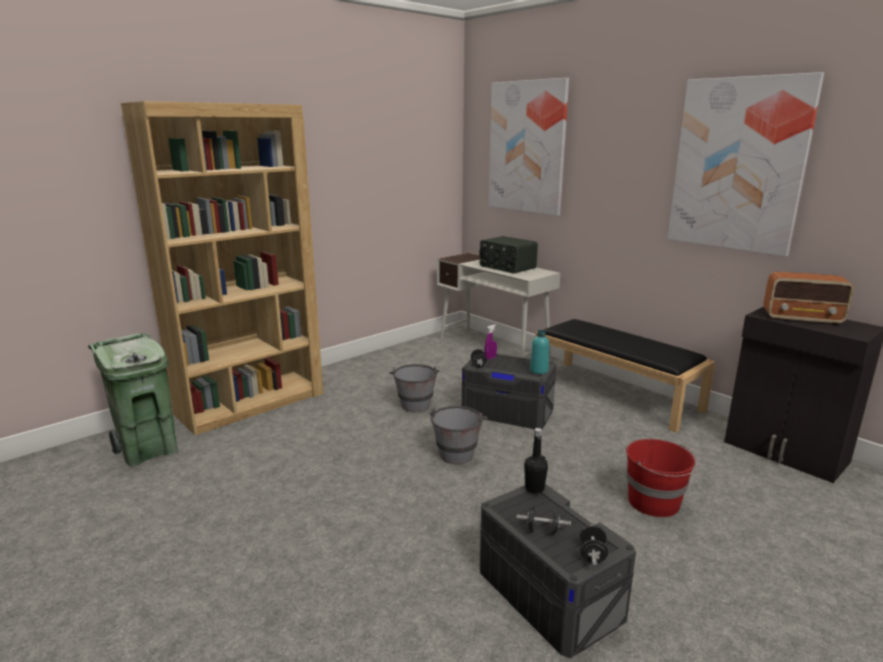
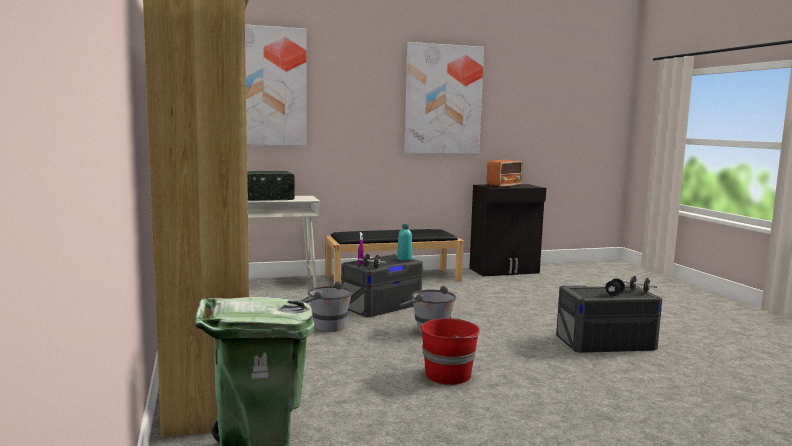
camera: 65 degrees left, 10 degrees down
(534, 488) = (570, 287): black bottle -> none
(654, 502) = (533, 303): red bucket -> red bucket (449, 375)

